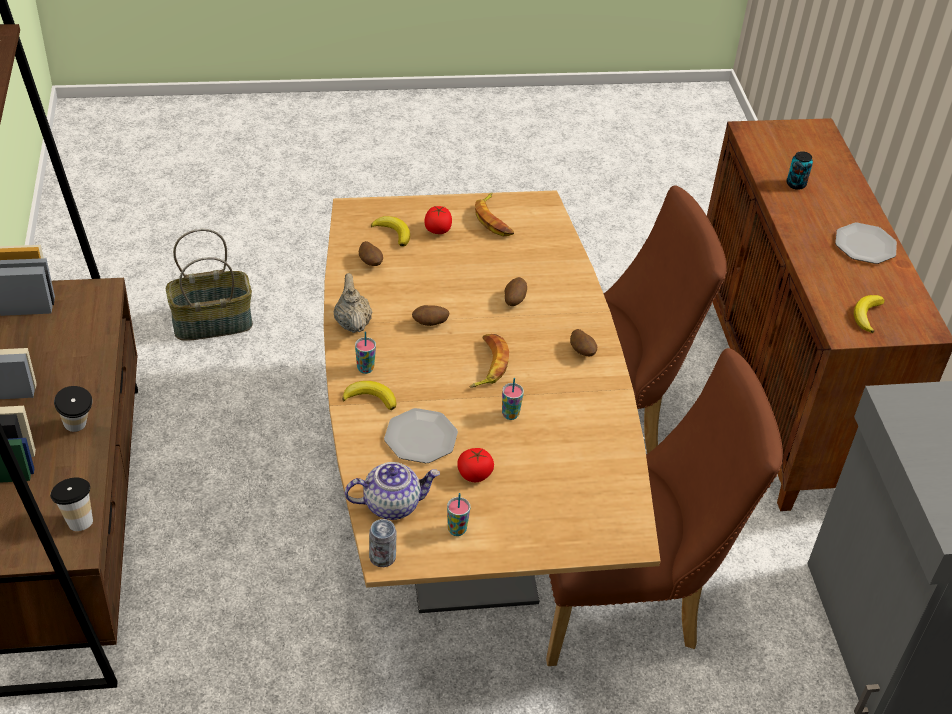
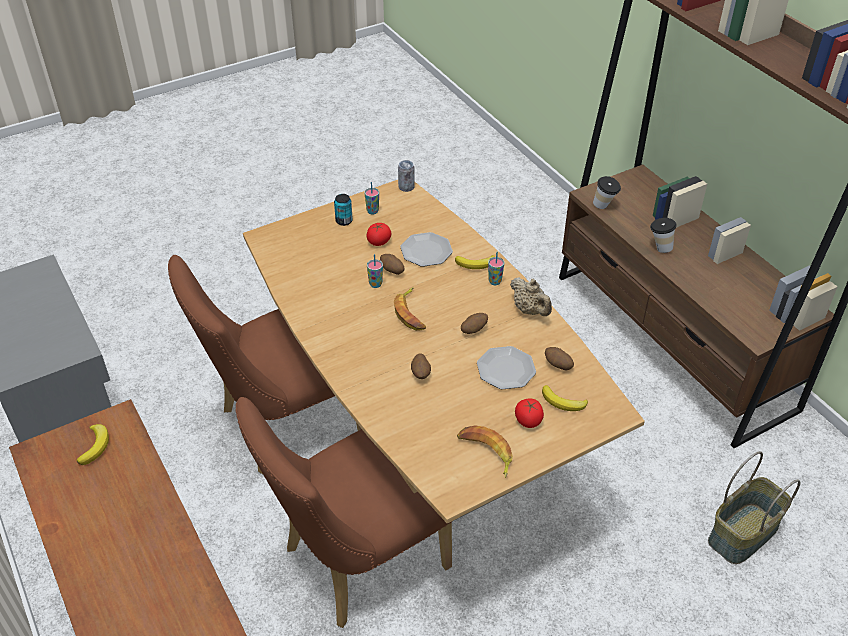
camera: 160 degrees right, 0 degrees up
(392, 504) = (419, 212): teapot -> none
(582, 352) = (344, 348): potato -> potato (392, 271)
(796, 184) = (175, 609): can -> can (344, 221)
(864, 245) = (92, 538): plate -> plate (506, 369)

